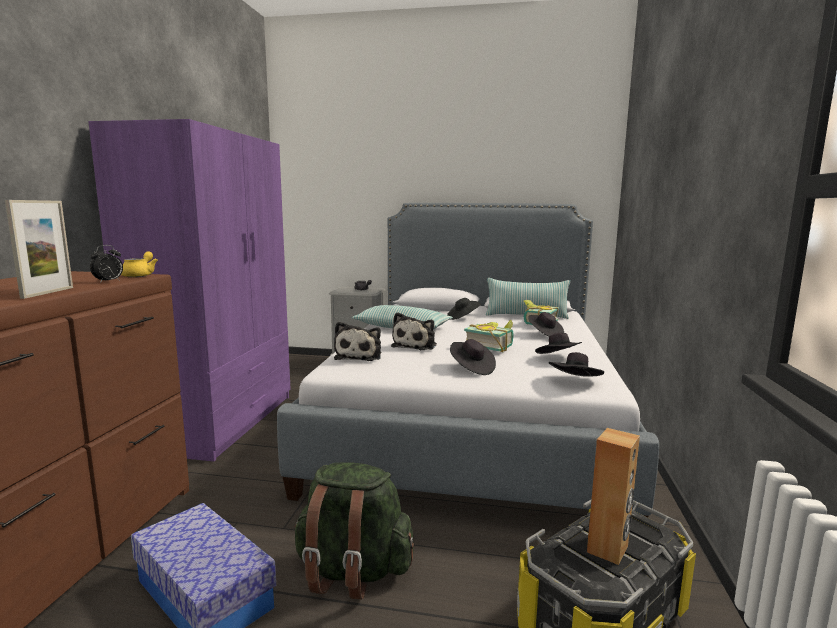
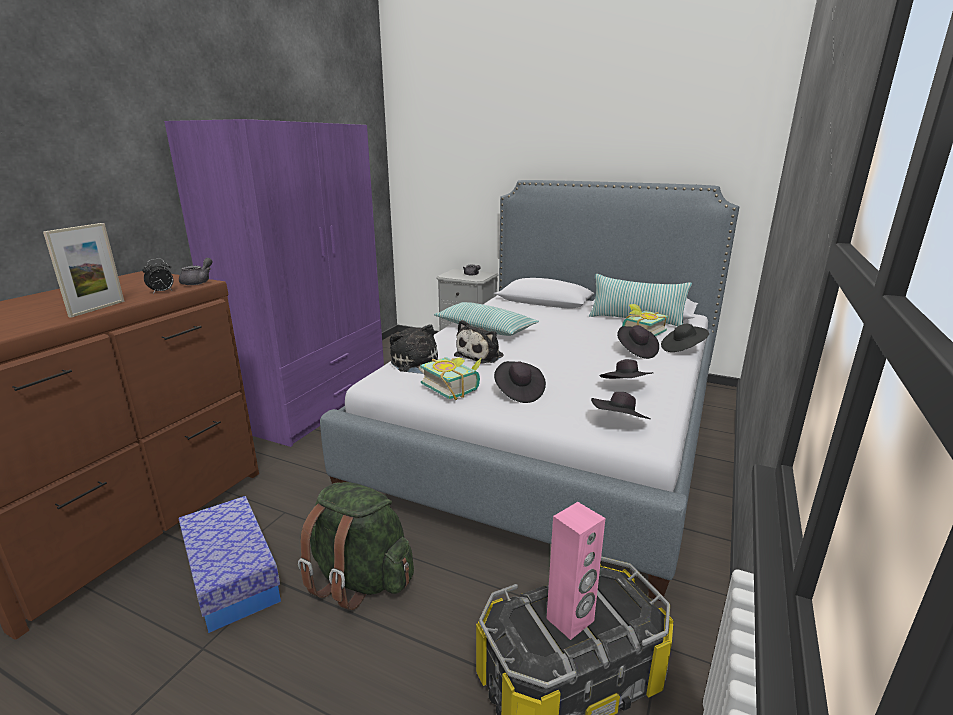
camera: 15 degrees right, 10 degrees up
(140, 275) = (198, 282): yellow teapot -> grey teapot
(359, 356) = (416, 364): plush toy -> plush toy turned 135 degrees clockwise
(463, 318) = (561, 318): black hat -> black hat (682, 349)
(490, 346) = (561, 363): book -> book (454, 387)
(608, 549) = (570, 620): brown speaker -> pink speaker

